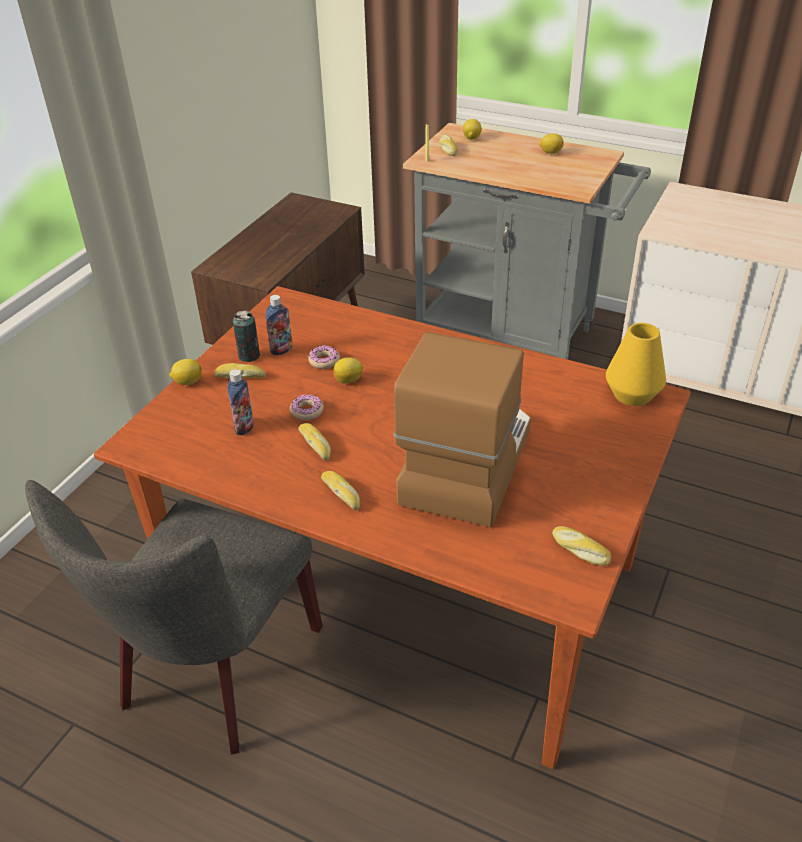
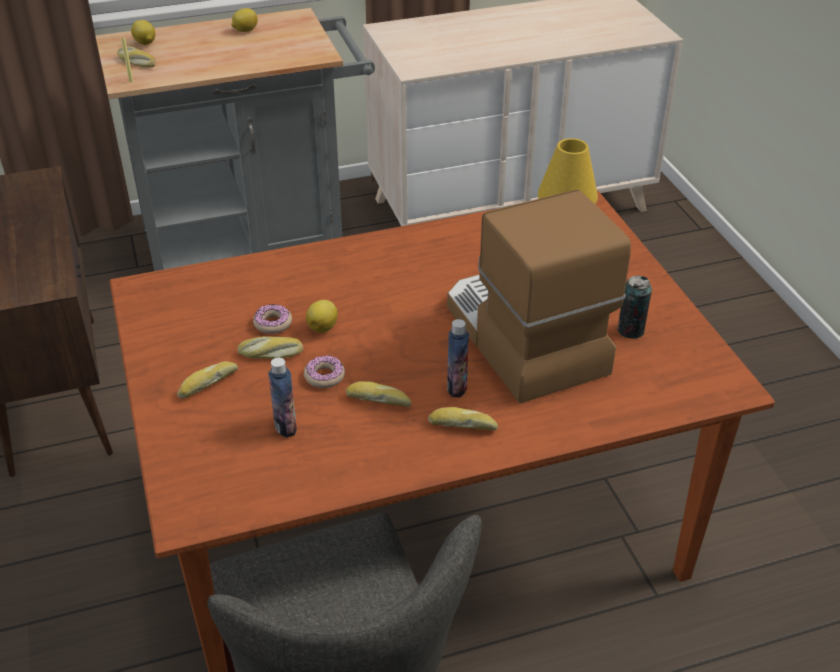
camera: 45 degrees left, 0 degrees up
(187, 382) = (156, 421): lemon -> none
(249, 356) = (186, 360): can -> can (630, 330)
(281, 350) = (212, 336): bottle -> bottle (457, 387)
(579, 551) = (690, 351): bread -> bread (270, 354)

